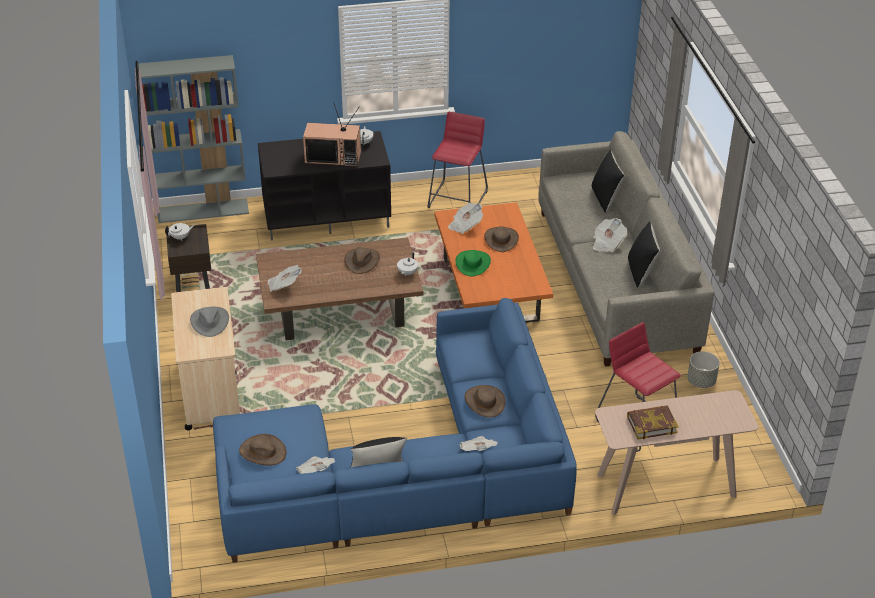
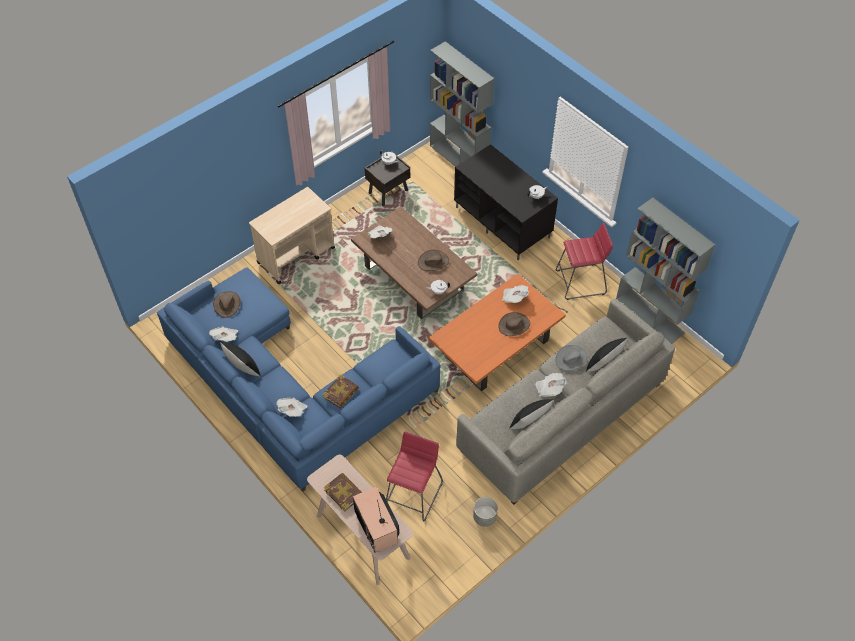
camera: 60 degrees right, 15 degrees up
(209, 322) = (293, 218): grey hat -> grey hat (571, 359)
(334, 157) = (506, 189): television -> television (377, 526)
(473, 263) = (475, 321): green hat -> none
(484, 401) = (341, 393): brown hat -> book
(538, 175) = (650, 315): none -> grey bookcase

